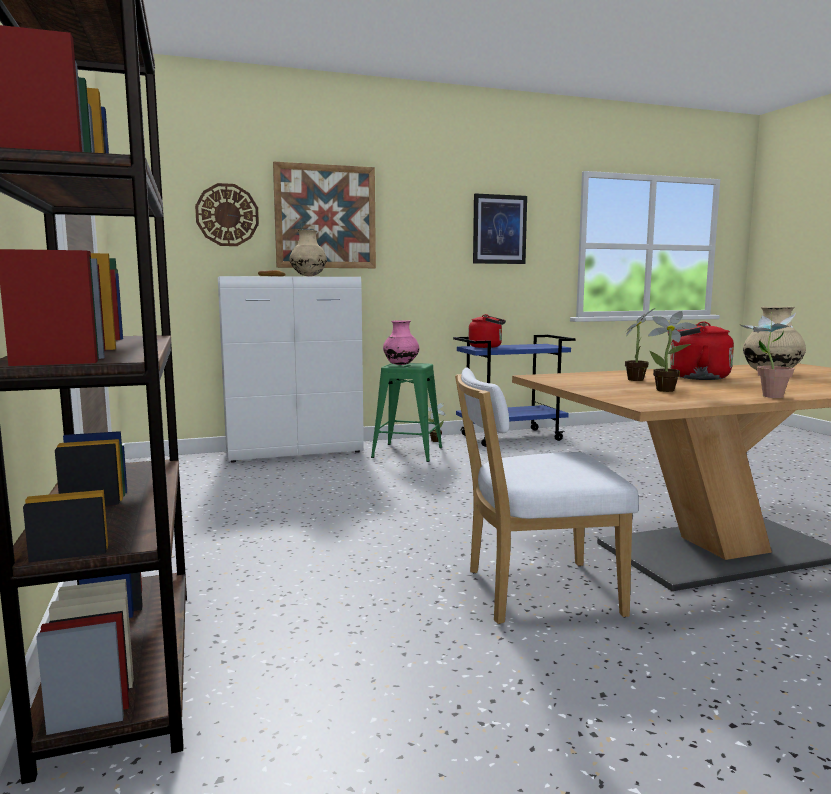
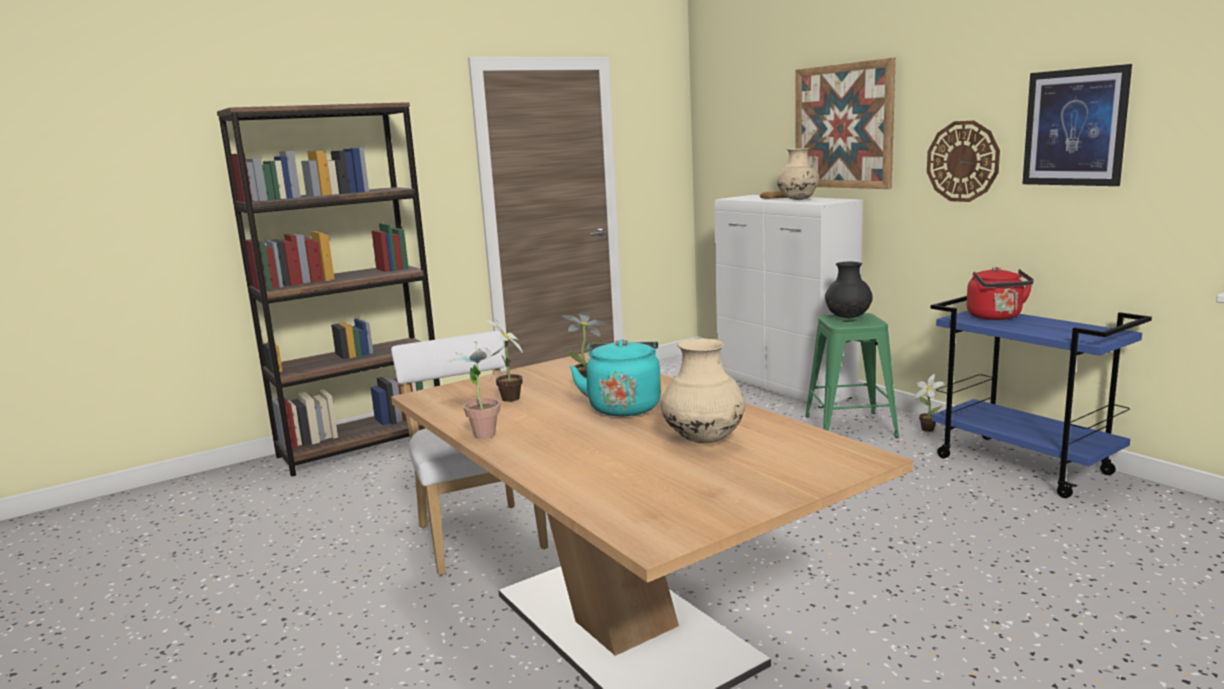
camera: 75 degrees right, 5 degrees up
(227, 215) = (762, 131): wall clock -> wall clock (962, 161)
(401, 365) = (848, 317): pink vase -> black vase
(694, 377) = (624, 406): red kettle -> turquoise kettle

